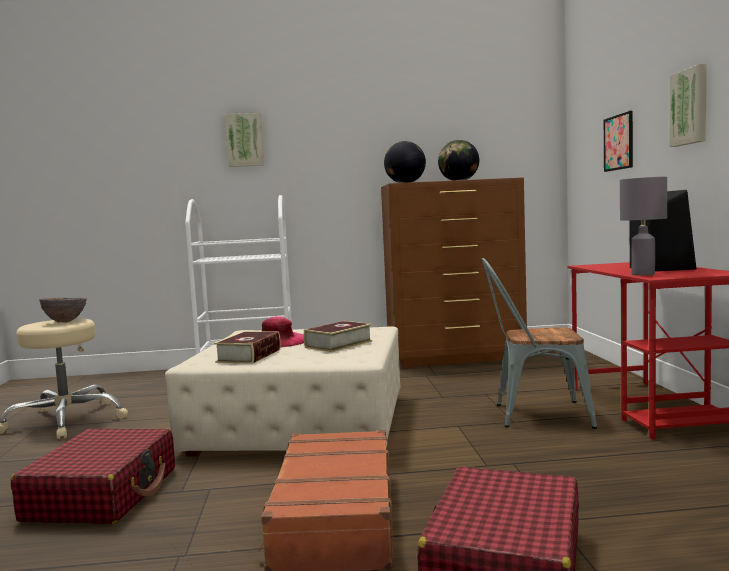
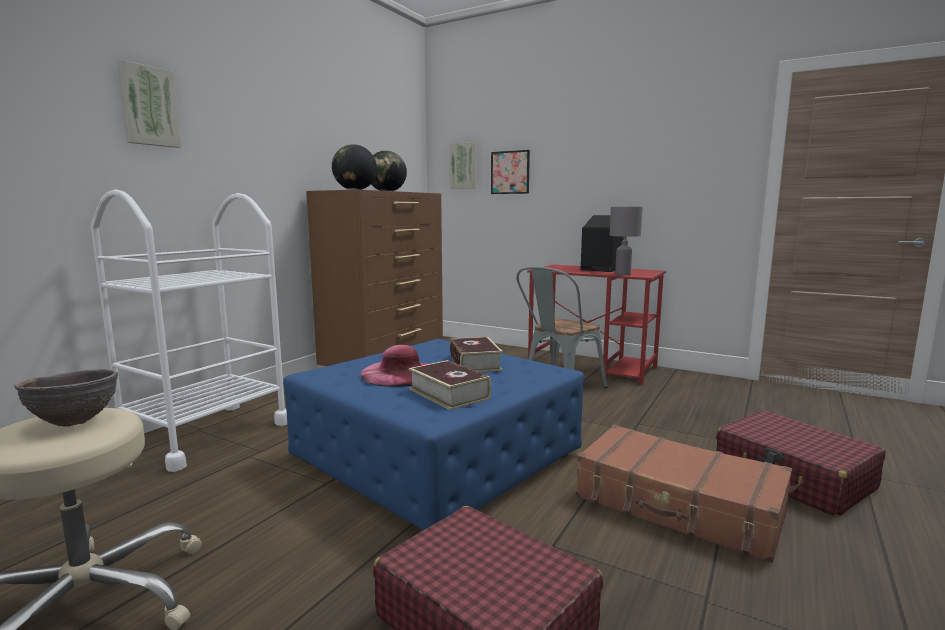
camera: 55 degrees left, 5 degrees up
(299, 423) = (437, 458): beige ottoman -> blue ottoman
(690, 107) = (600, 157): picture -> picture (464, 166)

